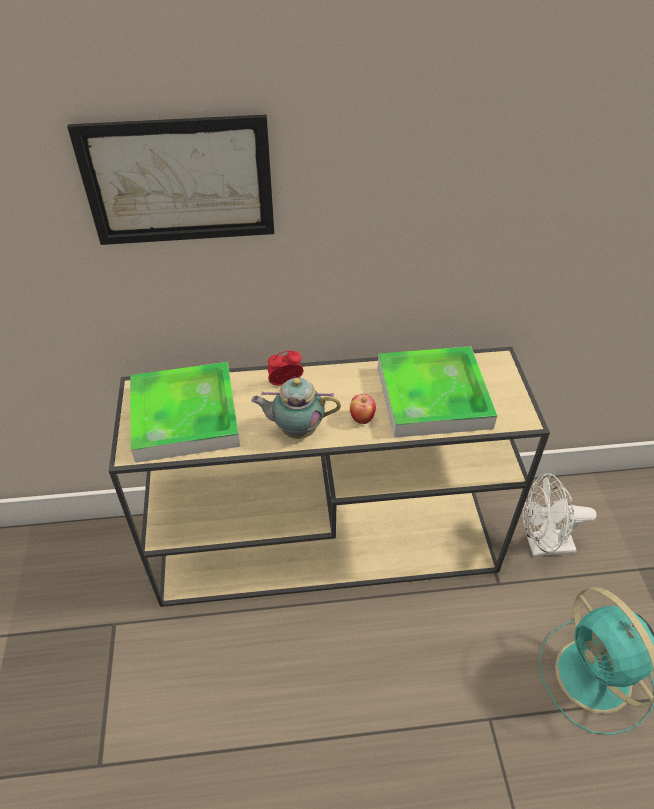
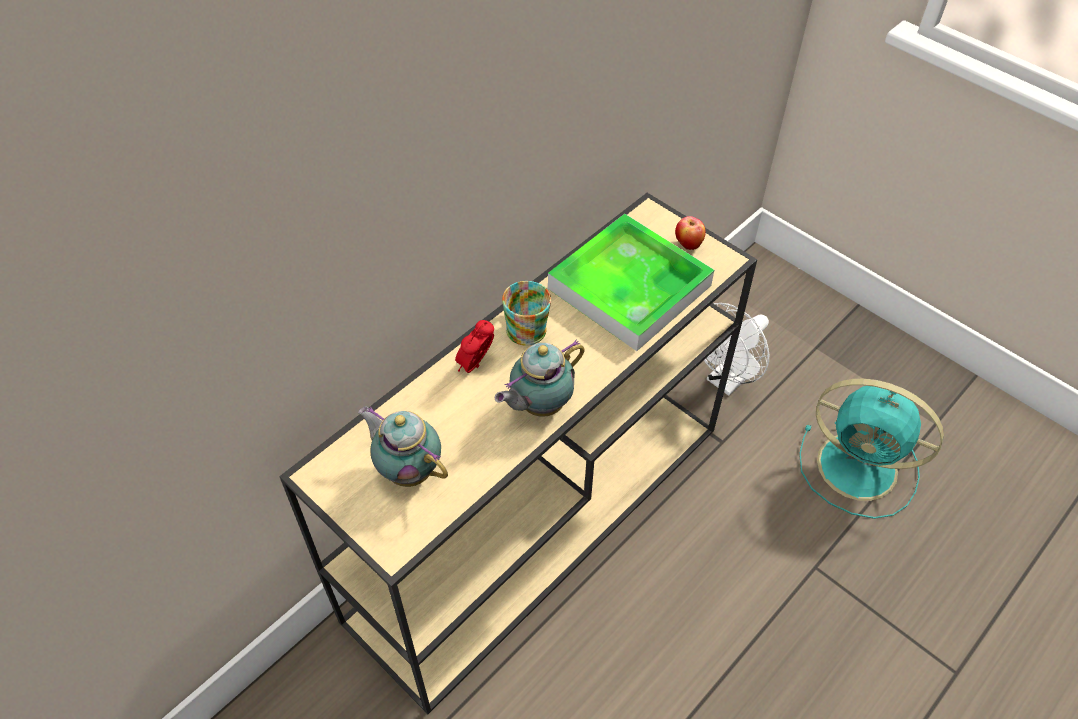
camera: 40 degrees left, 5 degrees up
(179, 181) = (316, 189): picture -> none
(185, 416) = (408, 469): tray -> teapot
(339, 379) = (524, 325): none -> mug
(361, 418) = (588, 351): apple -> apple (688, 244)

